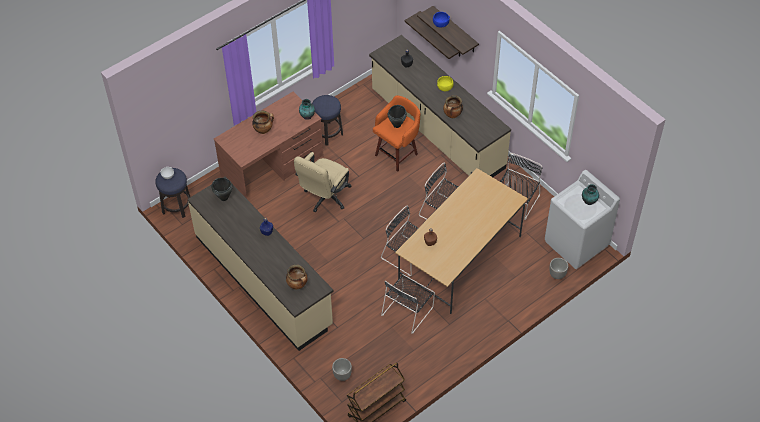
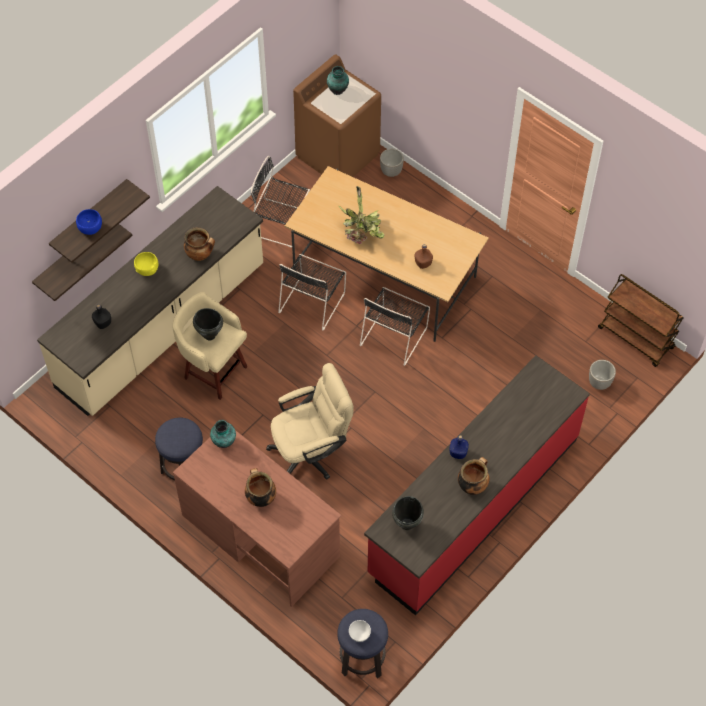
camera: 100 degrees left, 5 degrees up
(263, 280) = (473, 505): beige counter -> red counter
(298, 285) = (539, 397): cooking pot -> cooking pot (472, 485)
(325, 198) = (311, 452): beige office chair -> beige office chair turned 45 degrees counterclockwise
(397, 154) = (213, 371): orange stool -> beige stool
(408, 310) = (481, 323): black chair -> none
(462, 211) = (363, 234): none -> potted plant
(576, 243) = (338, 155): white washing machine -> brown washing machine

